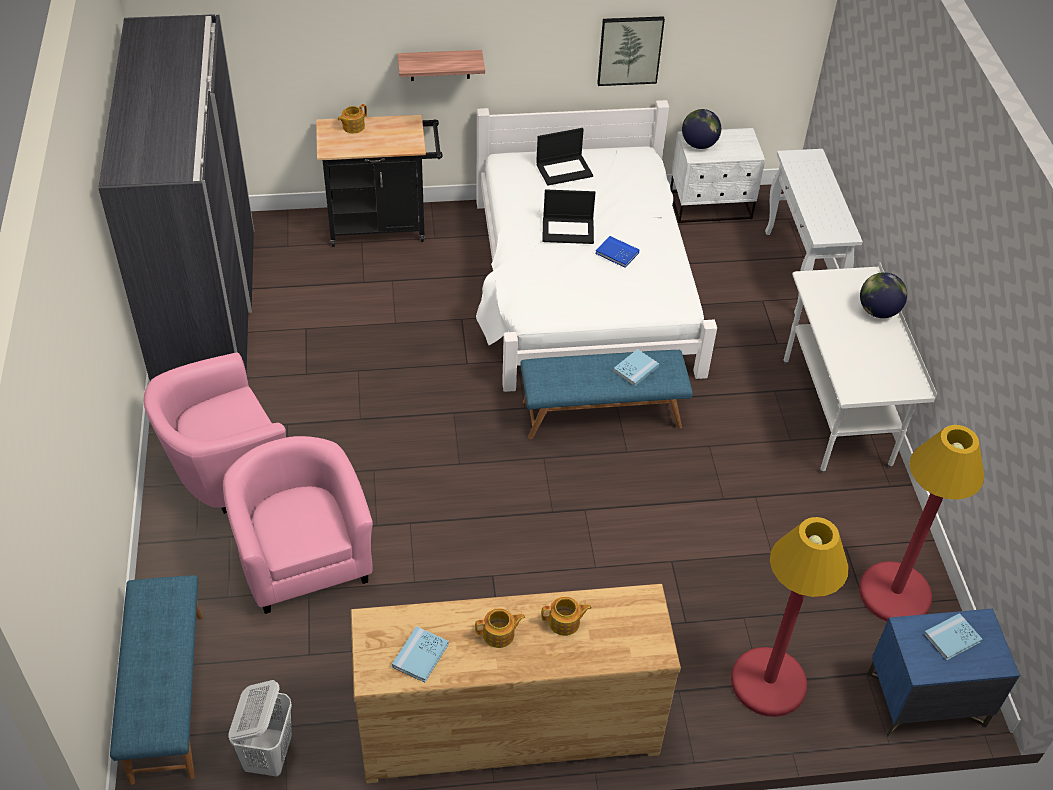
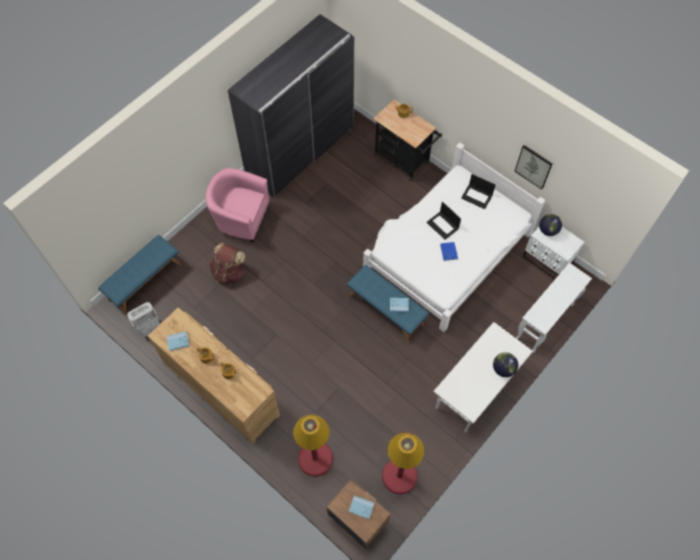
camera: 50 degrees right, 15 degrees up
(303, 558) = (229, 272): pink armchair -> brown backpack
(440, 65) = (448, 113): shelf -> none
(924, 700) = (357, 519): blue nightstand -> brown nightstand

